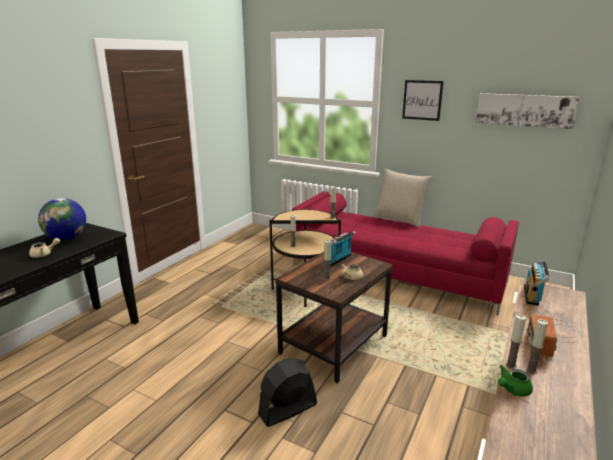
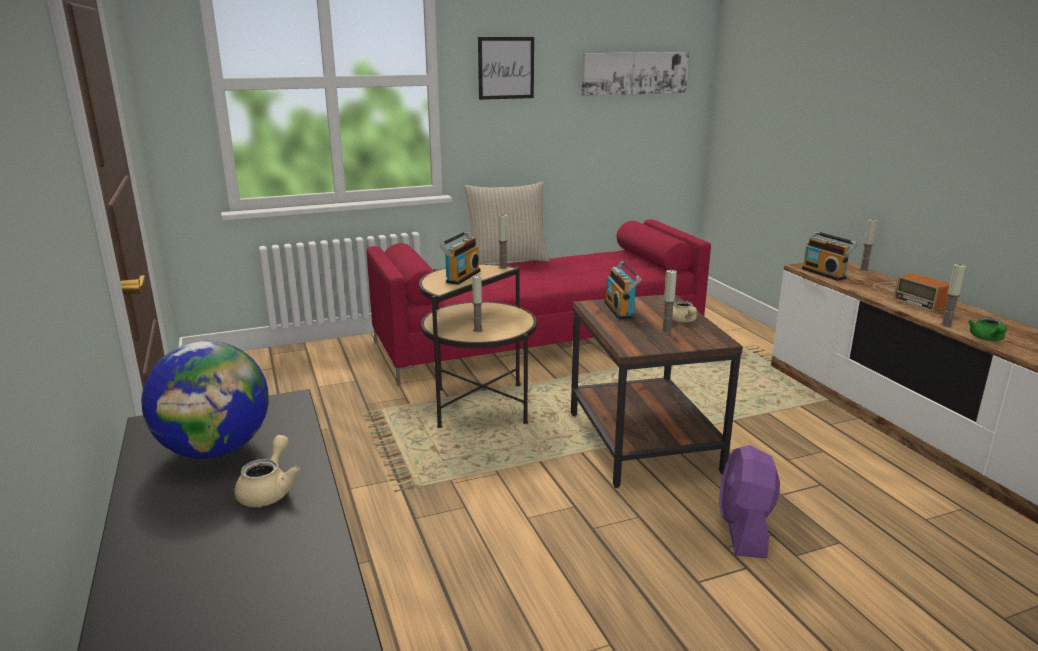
camera: 50 degrees left, 0 degrees up
(287, 409) = (743, 529): black fan -> purple fan
(304, 215) = (461, 276): none -> radio
(531, 370) = (960, 322): candle -> candle (863, 269)

